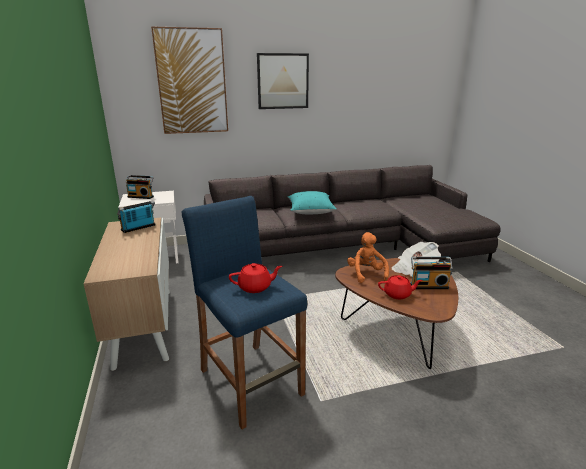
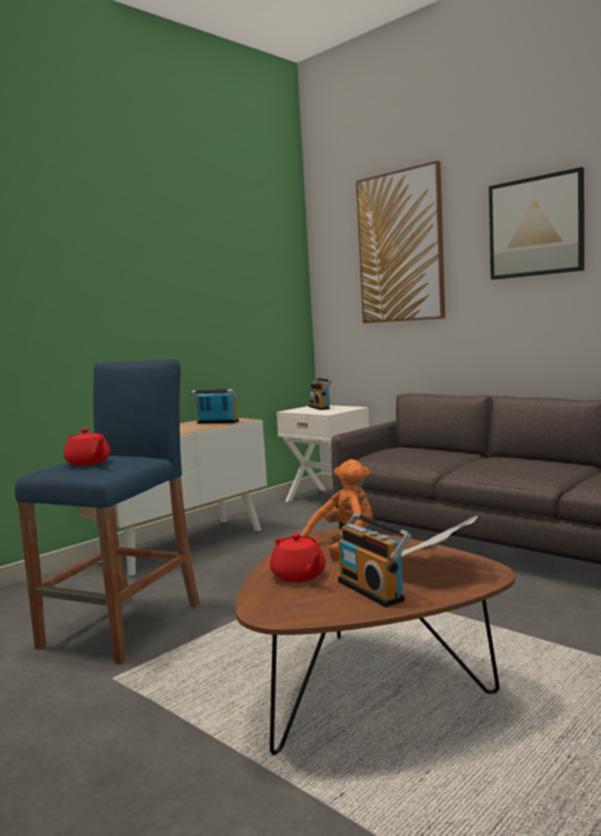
camera: 60 degrees right, 15 degrees down
(310, 212) = (509, 466): turquoise pillow -> none

